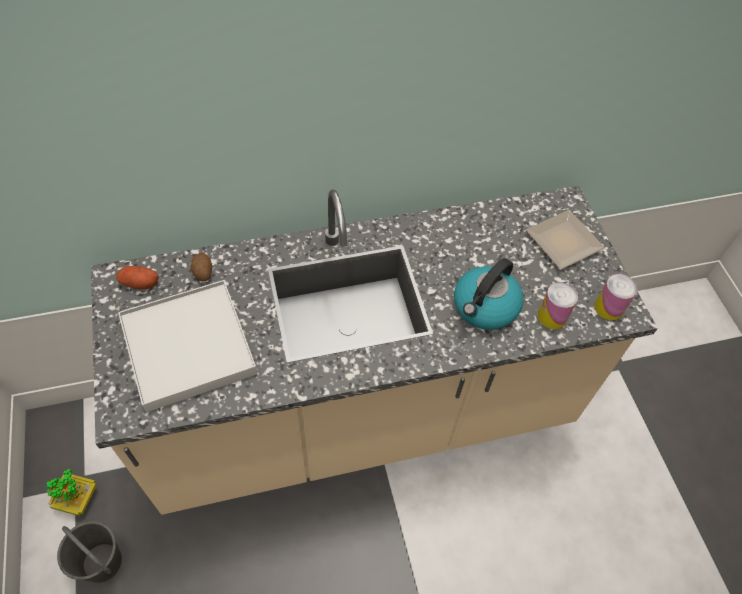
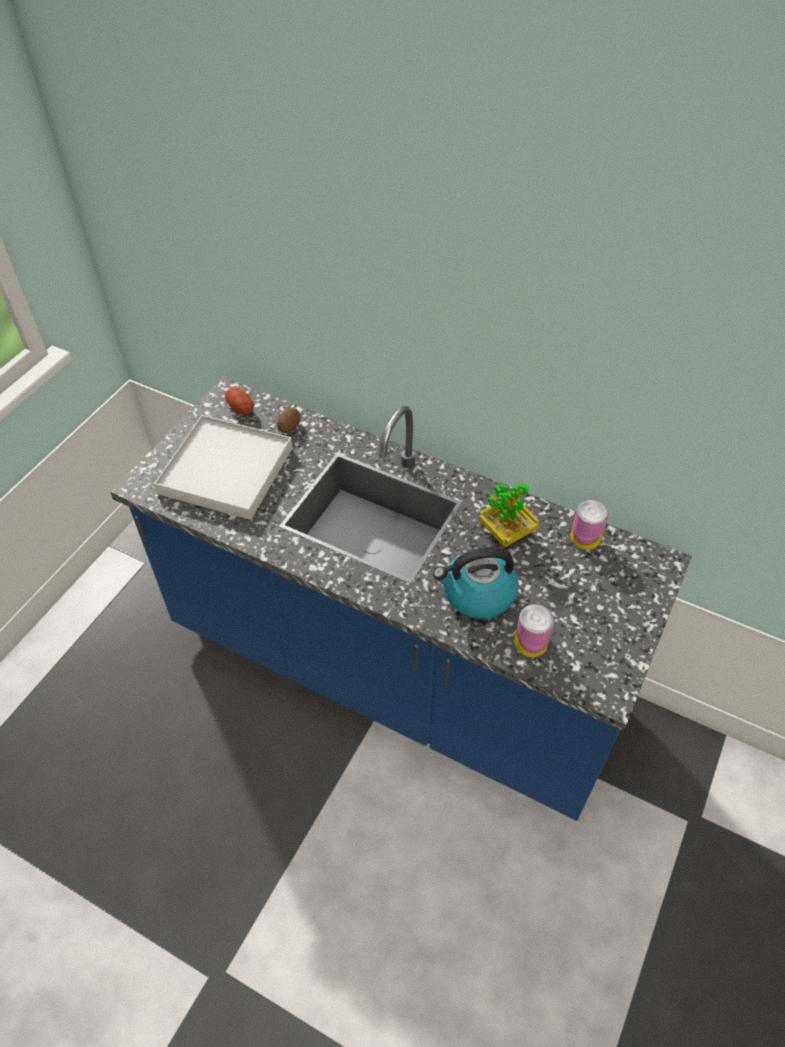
camera: 45 degrees right, 5 degrees down
(77, 498) = (138, 572): potted plant -> potted plant (506, 532)
(102, 563) = (114, 628): grey bucket -> none
(362, 416) = (392, 670): beige counter -> blue counter
(563, 239) = (618, 590): plate -> none
(608, 308) = (595, 674): can -> can (585, 537)

